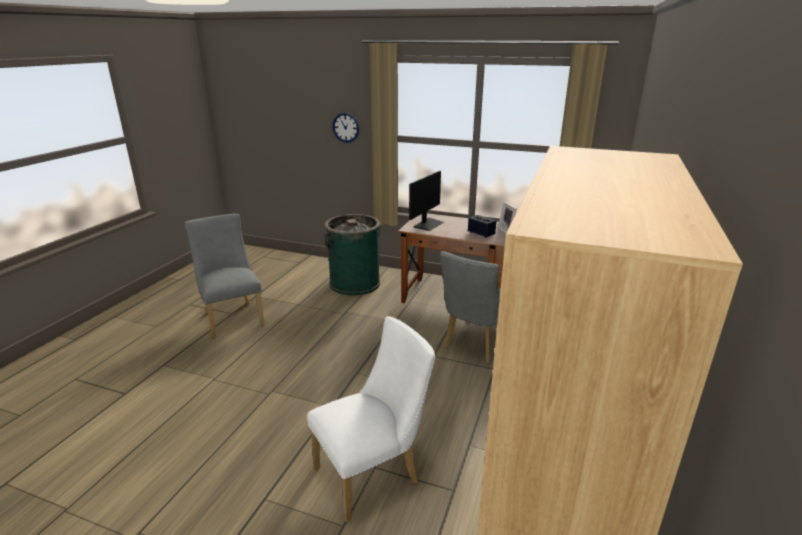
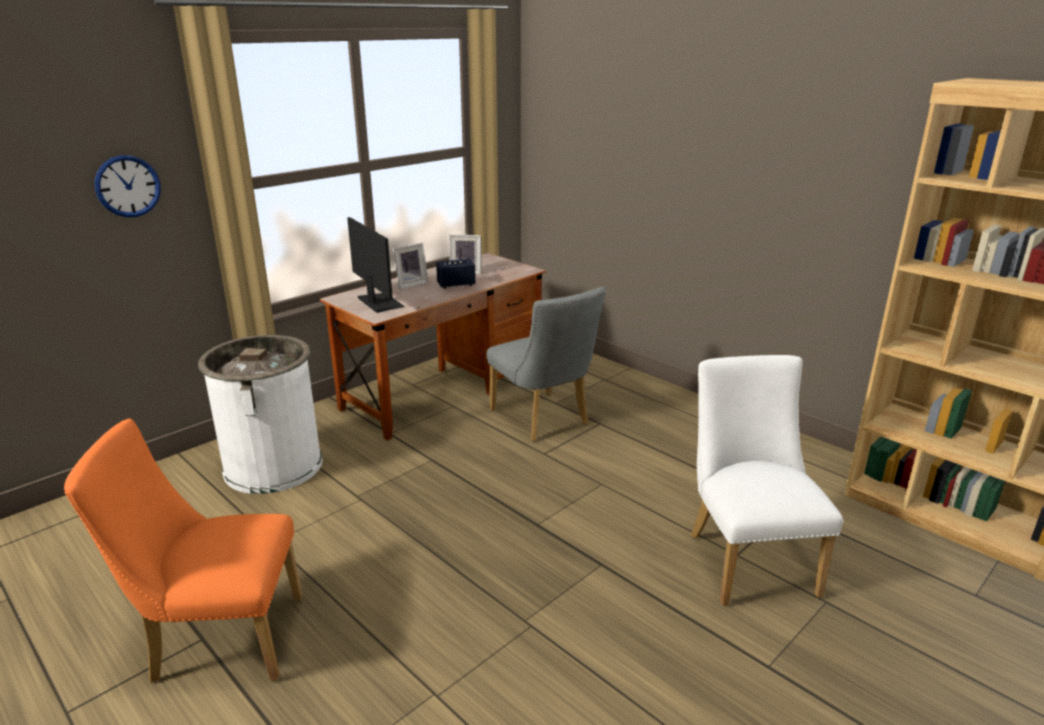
camera: 65 degrees left, 0 degrees up
(232, 316) = (217, 640): grey chair -> orange chair
(354, 283) = (273, 466): green trash can -> white trash can
(465, 223) = (410, 284): none -> picture frame

